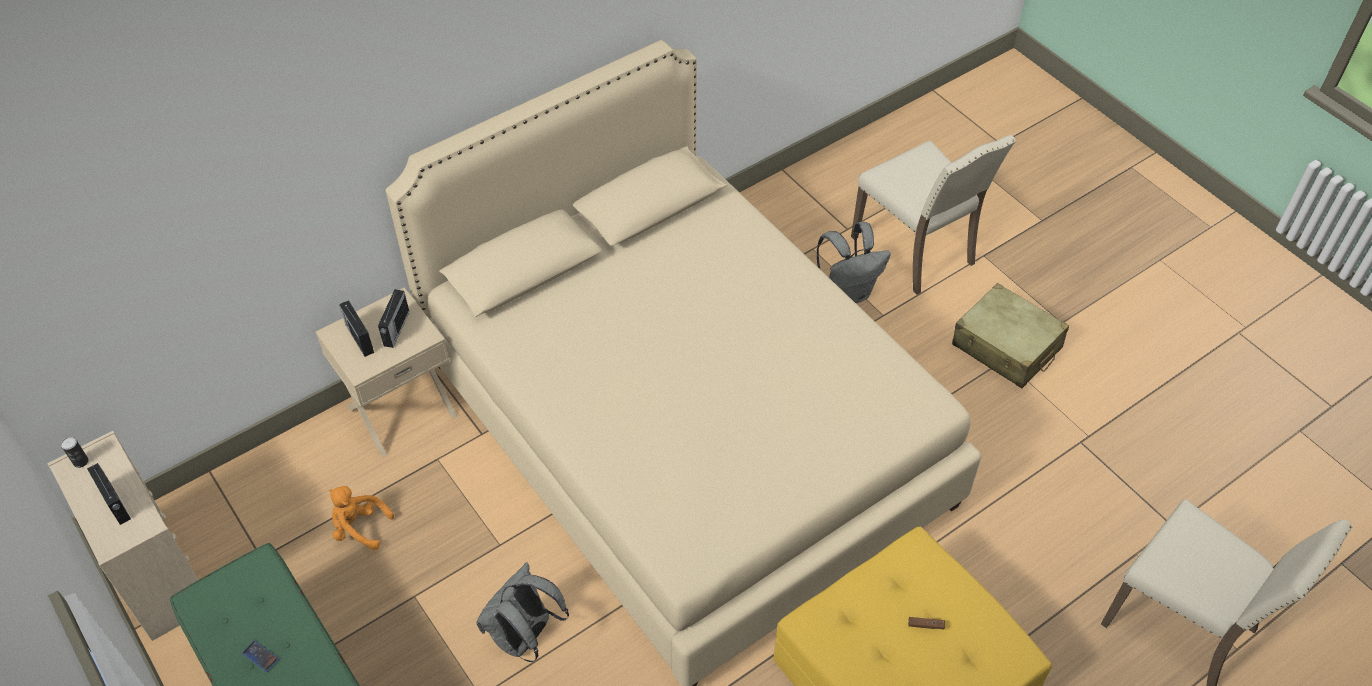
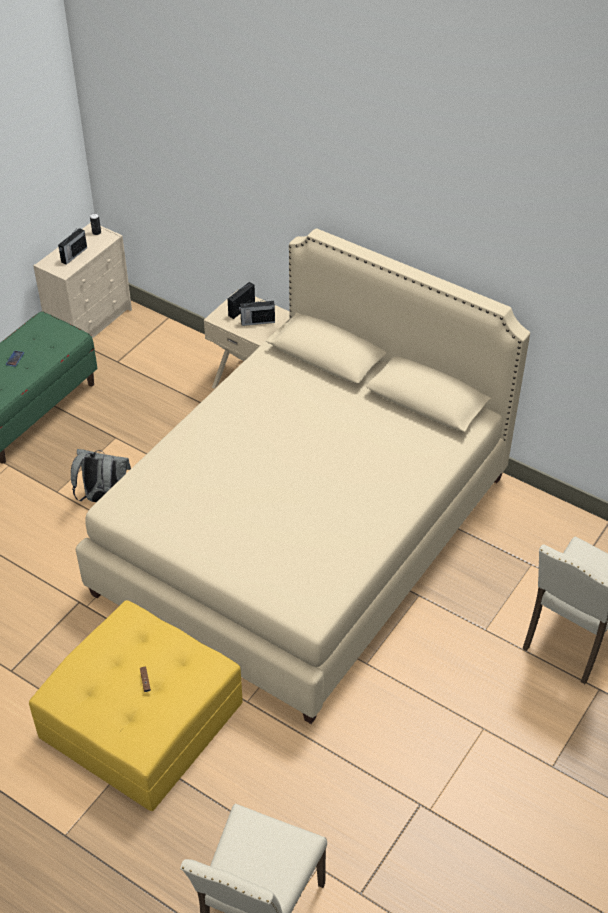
camera: 70 degrees right, 5 degrees down
(359, 528) = (155, 395): orange plush toy -> none
(847, 294) = (494, 599): grey backpack -> none
(1006, 347) = (499, 727): beige suitcase -> none

